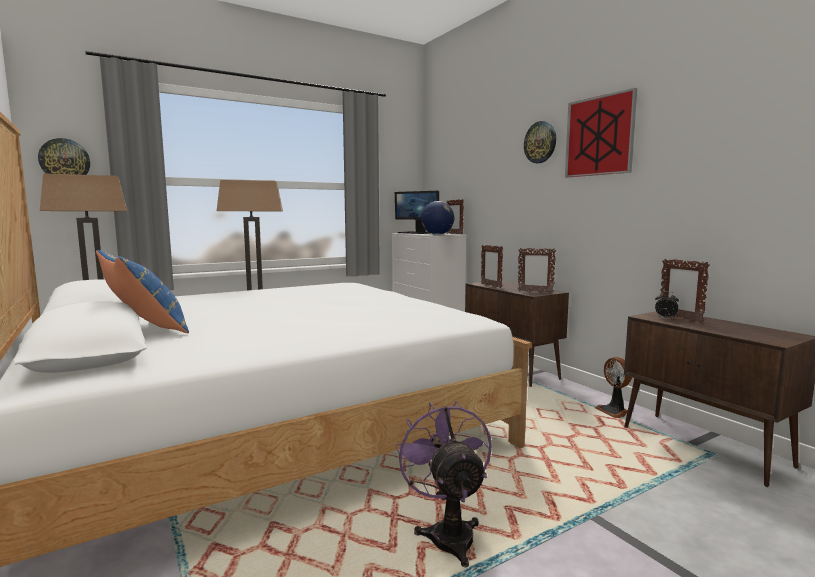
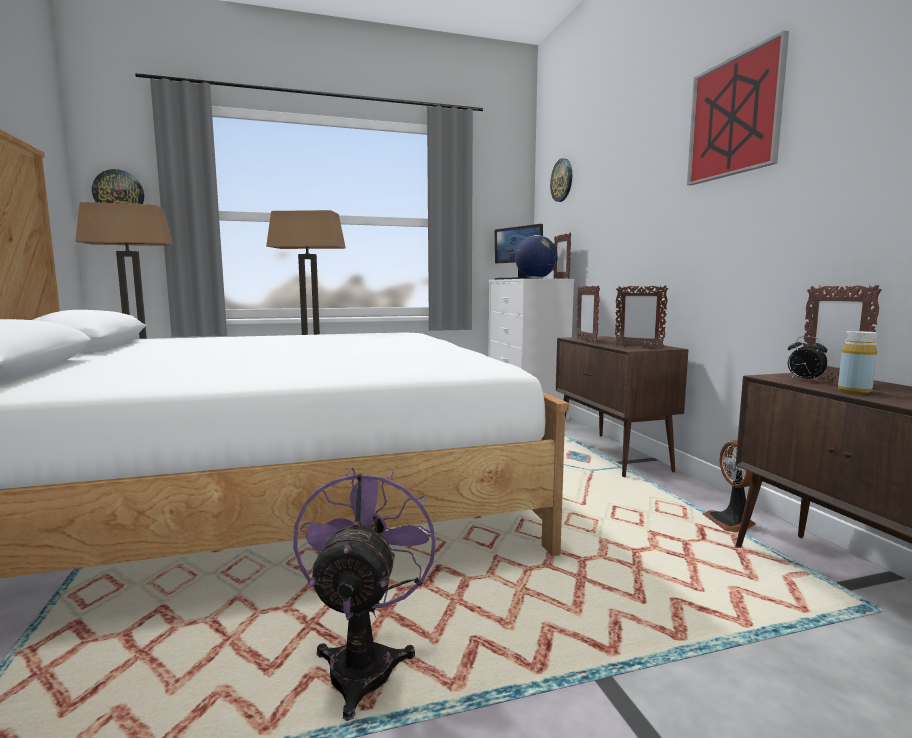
camera: 15 degrees right, 0 degrees up
(146, 330) = (94, 360): blue pillow -> none
(540, 142) = (659, 142): wall clock -> wall clock (562, 180)
(698, 326) = (854, 391): none -> yellow bottle

